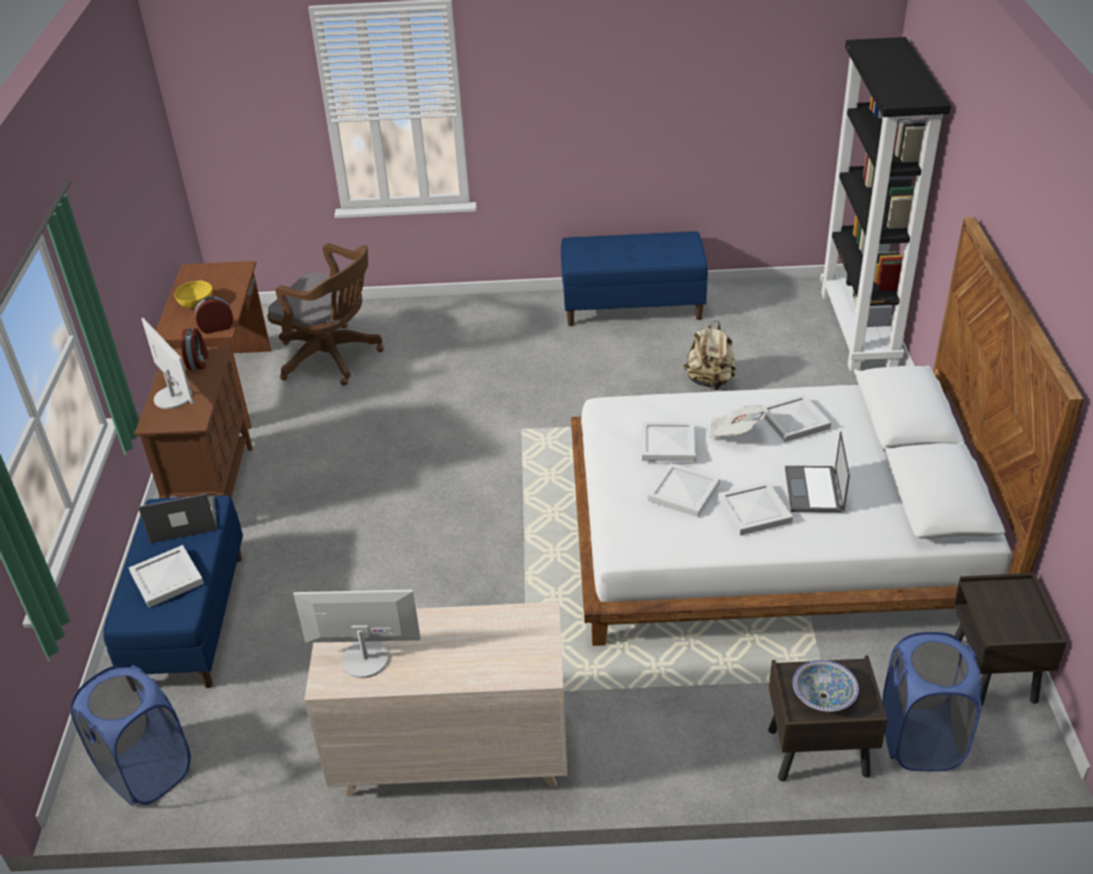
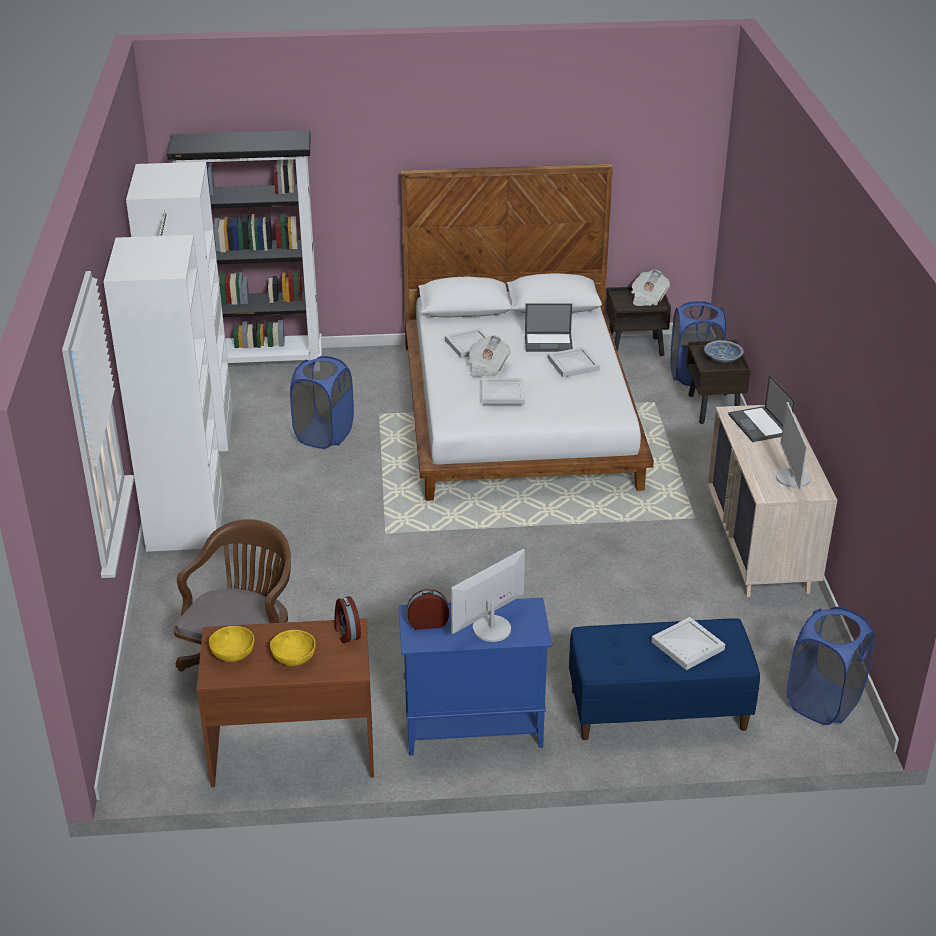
camera: 95 degrees left, 5 degrees down
(182, 520) = (611, 651): laptop -> laptop (759, 425)
(213, 488) = (472, 729): brown cabinet -> blue cabinet
(215, 276) = (233, 654): none -> yellow bowl
(633, 306) = (192, 473): blue bench -> white wardrobe
(682, 492) = (556, 391): white tray -> none
(710, 381) = (324, 435): beige backpack -> blue laundry basket
(1017, 622) = (648, 298): none -> newspaper

